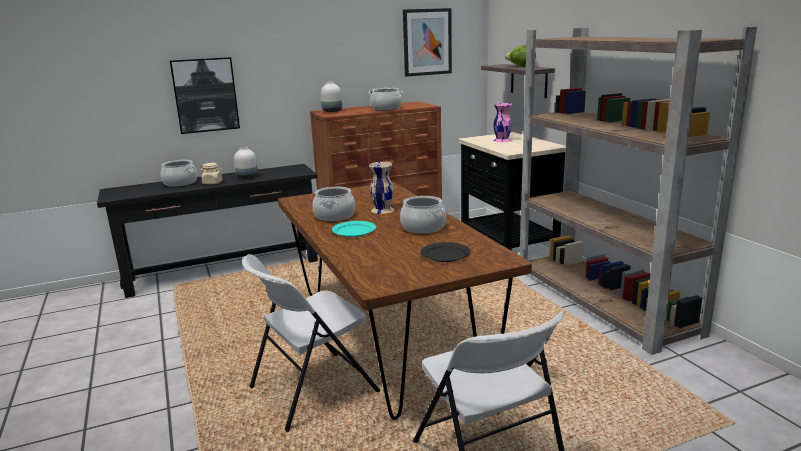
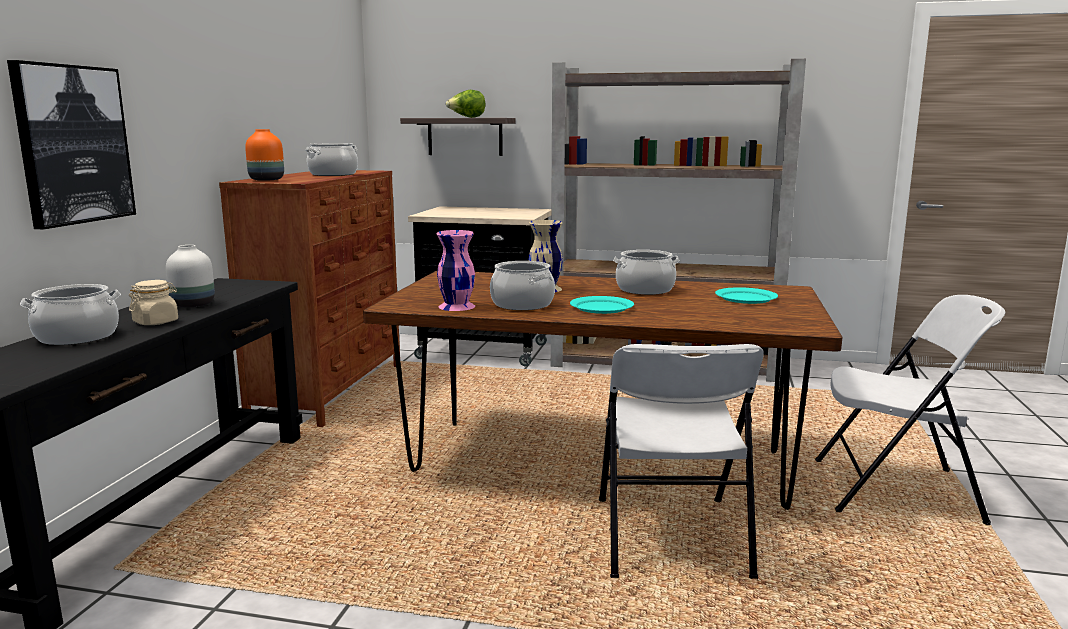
camera: 55 degrees left, 5 degrees down
(331, 111) = (265, 180): white vase -> orange vase
(427, 42) = (322, 81): picture -> none
(445, 254) = (746, 298): black plate -> turquoise plate
(502, 140) = (466, 212): pink vase -> pink vase (456, 306)

